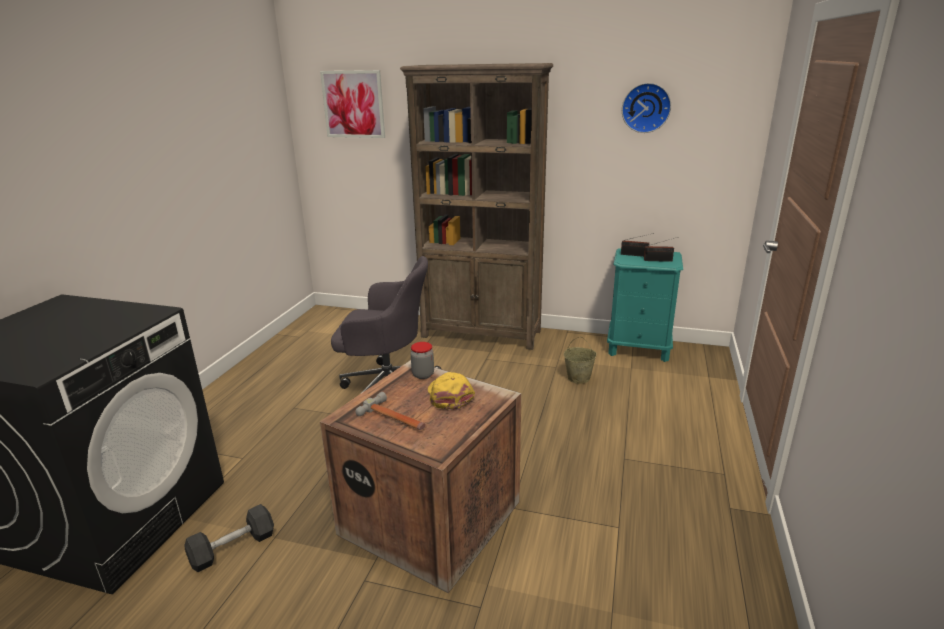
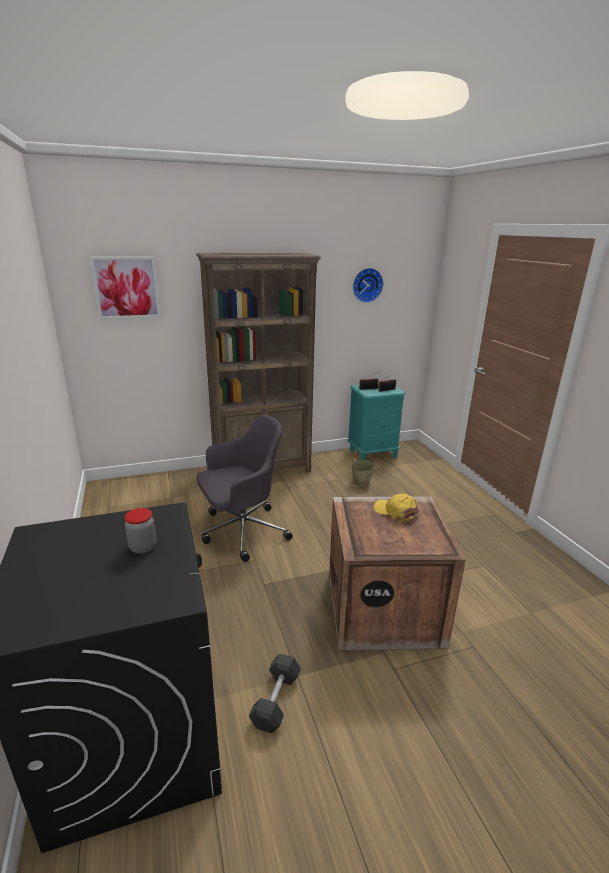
camera: 35 degrees left, 0 degrees up
(394, 418) = (389, 539): hammer -> none
(423, 375) = (358, 504): jar -> jar (143, 547)

